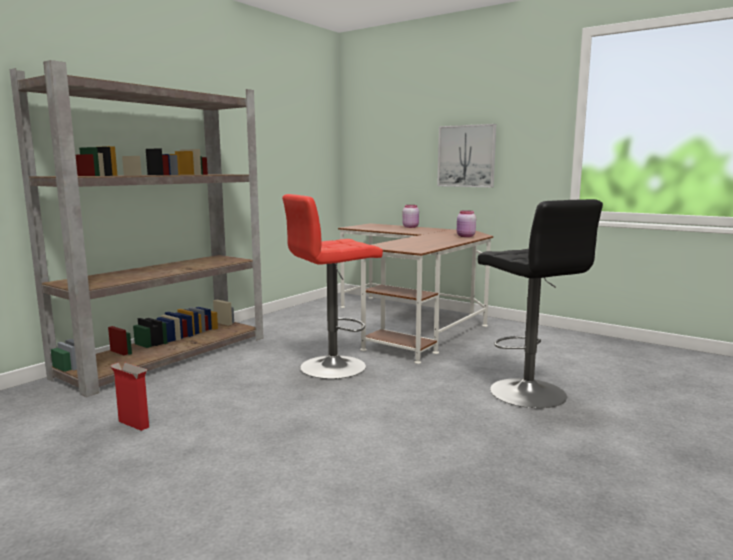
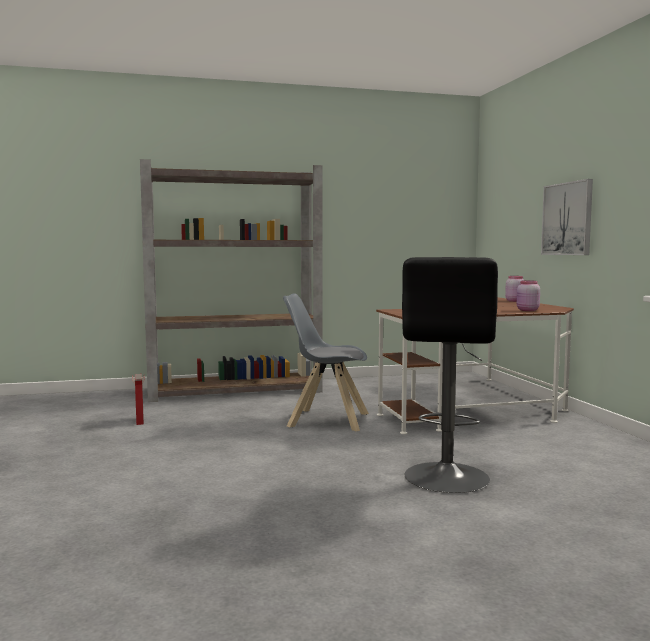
camera: 40 degrees right, 5 degrees down
(332, 367) = (326, 420): red stool -> grey chair

